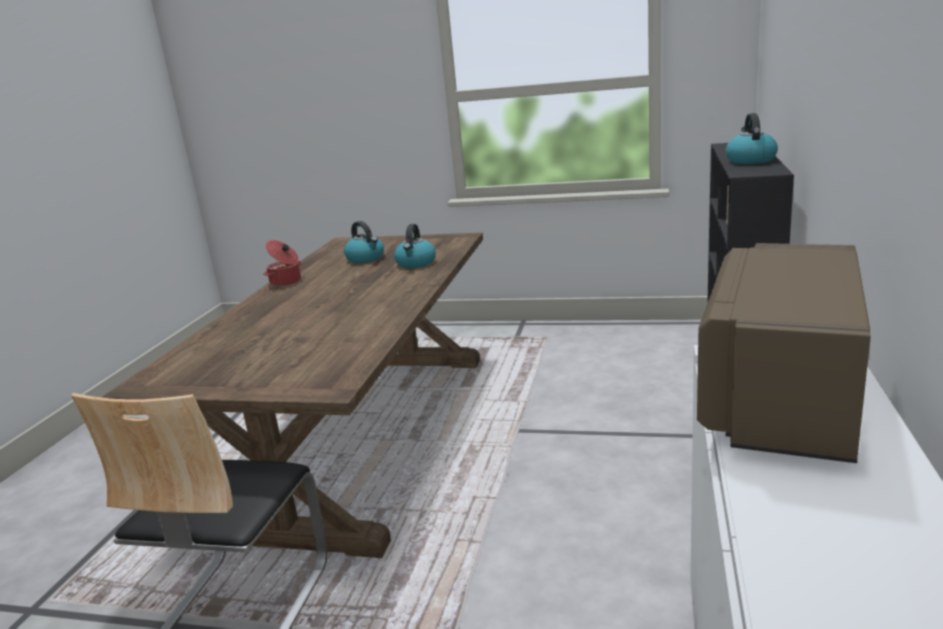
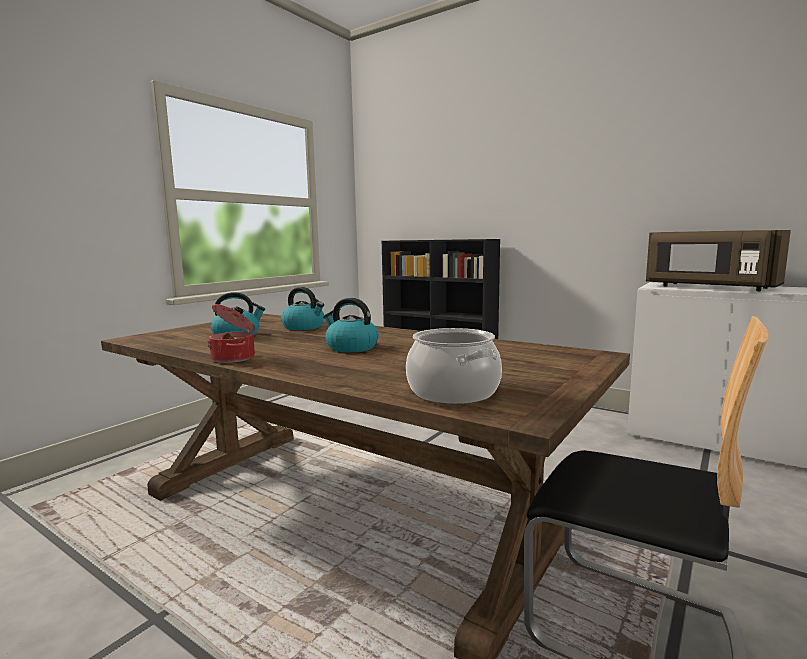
camera: 70 degrees left, 10 degrees down
(197, 357) = (452, 392): none -> cooking pot
(750, 160) = (451, 239): kettle -> kettle (351, 347)

